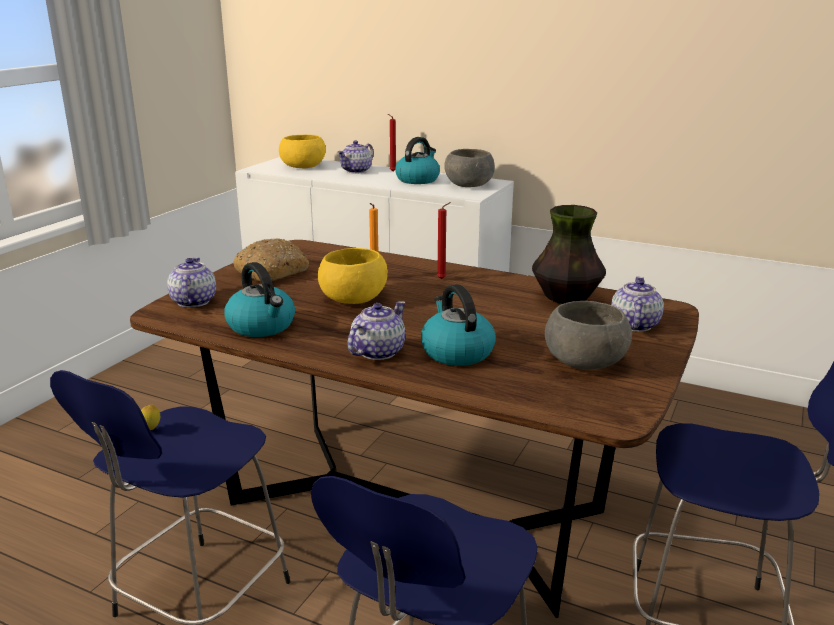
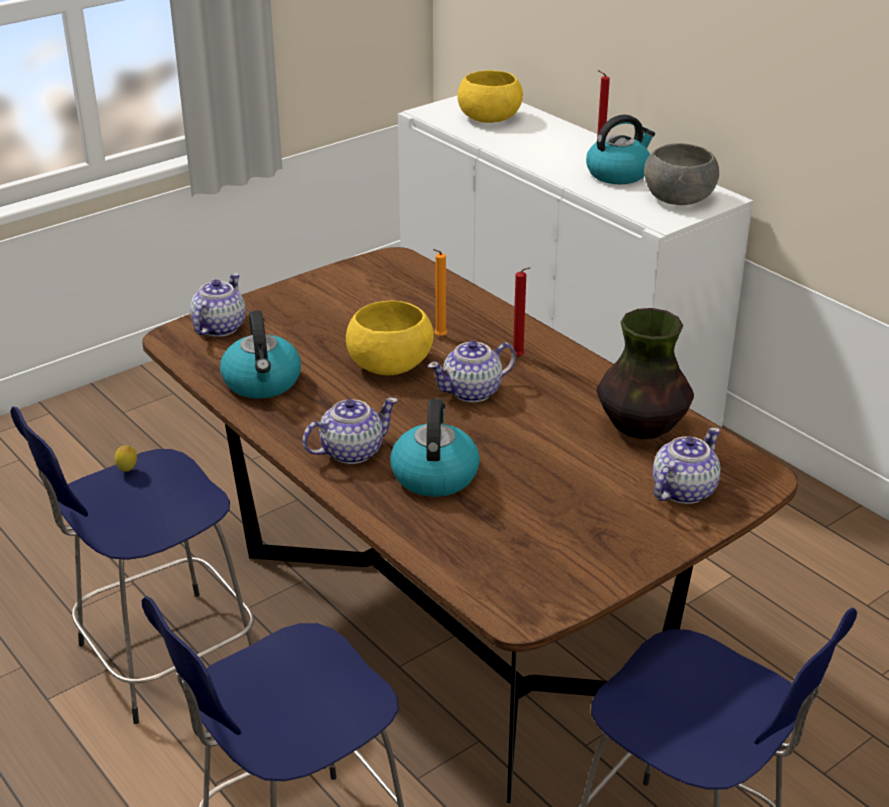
camera: 25 degrees right, 10 degrees up
(272, 272) = (334, 299): bread -> none
(357, 171) = (552, 139): teapot -> teapot (473, 392)
(586, 361) = (567, 528): grey bowl -> none

